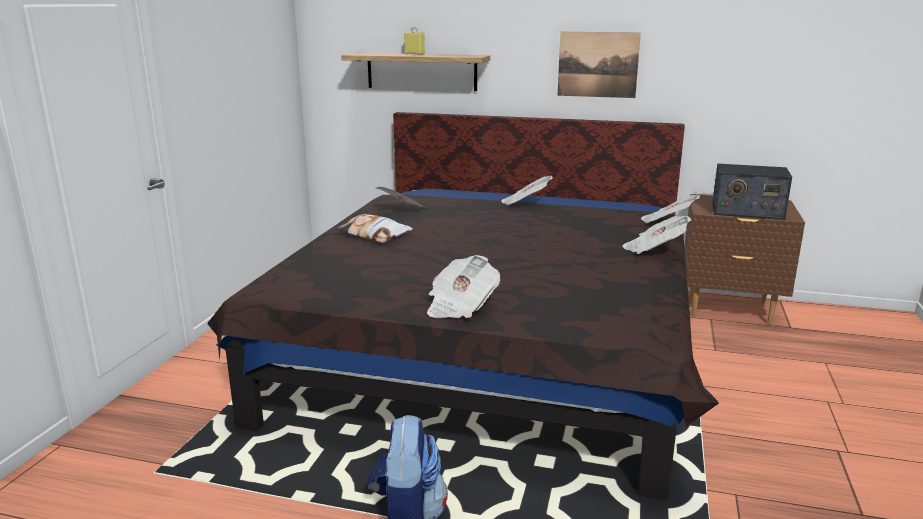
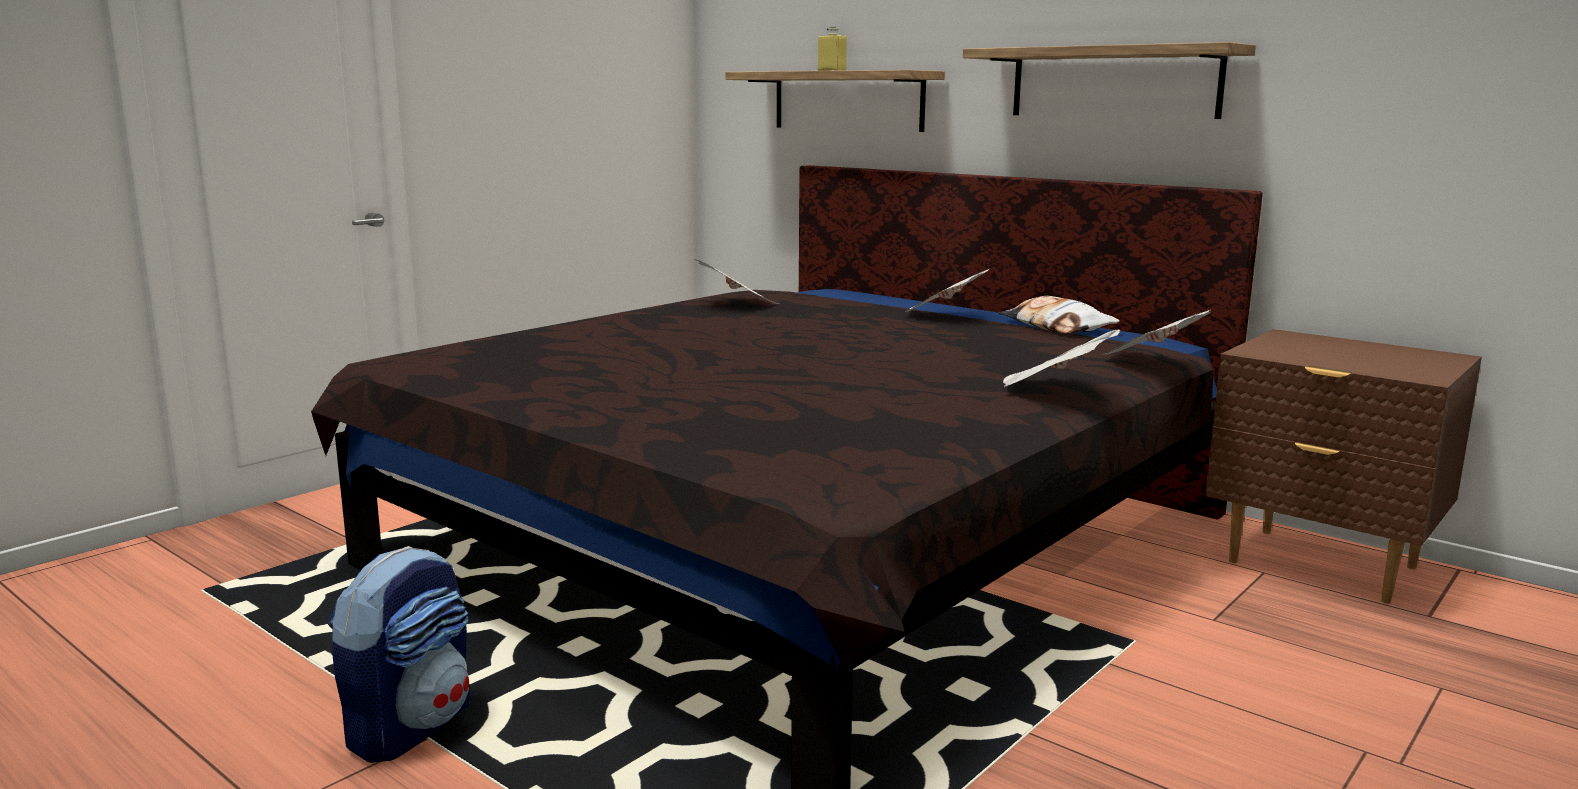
camera: 25 degrees right, 5 degrees down
(373, 235) = (642, 324): pillow -> pillow (1056, 327)
(460, 306) = (599, 410): newspaper -> none
(598, 64) = (1114, 82): picture -> shelf
(746, 211) = (1343, 360): radio -> none

